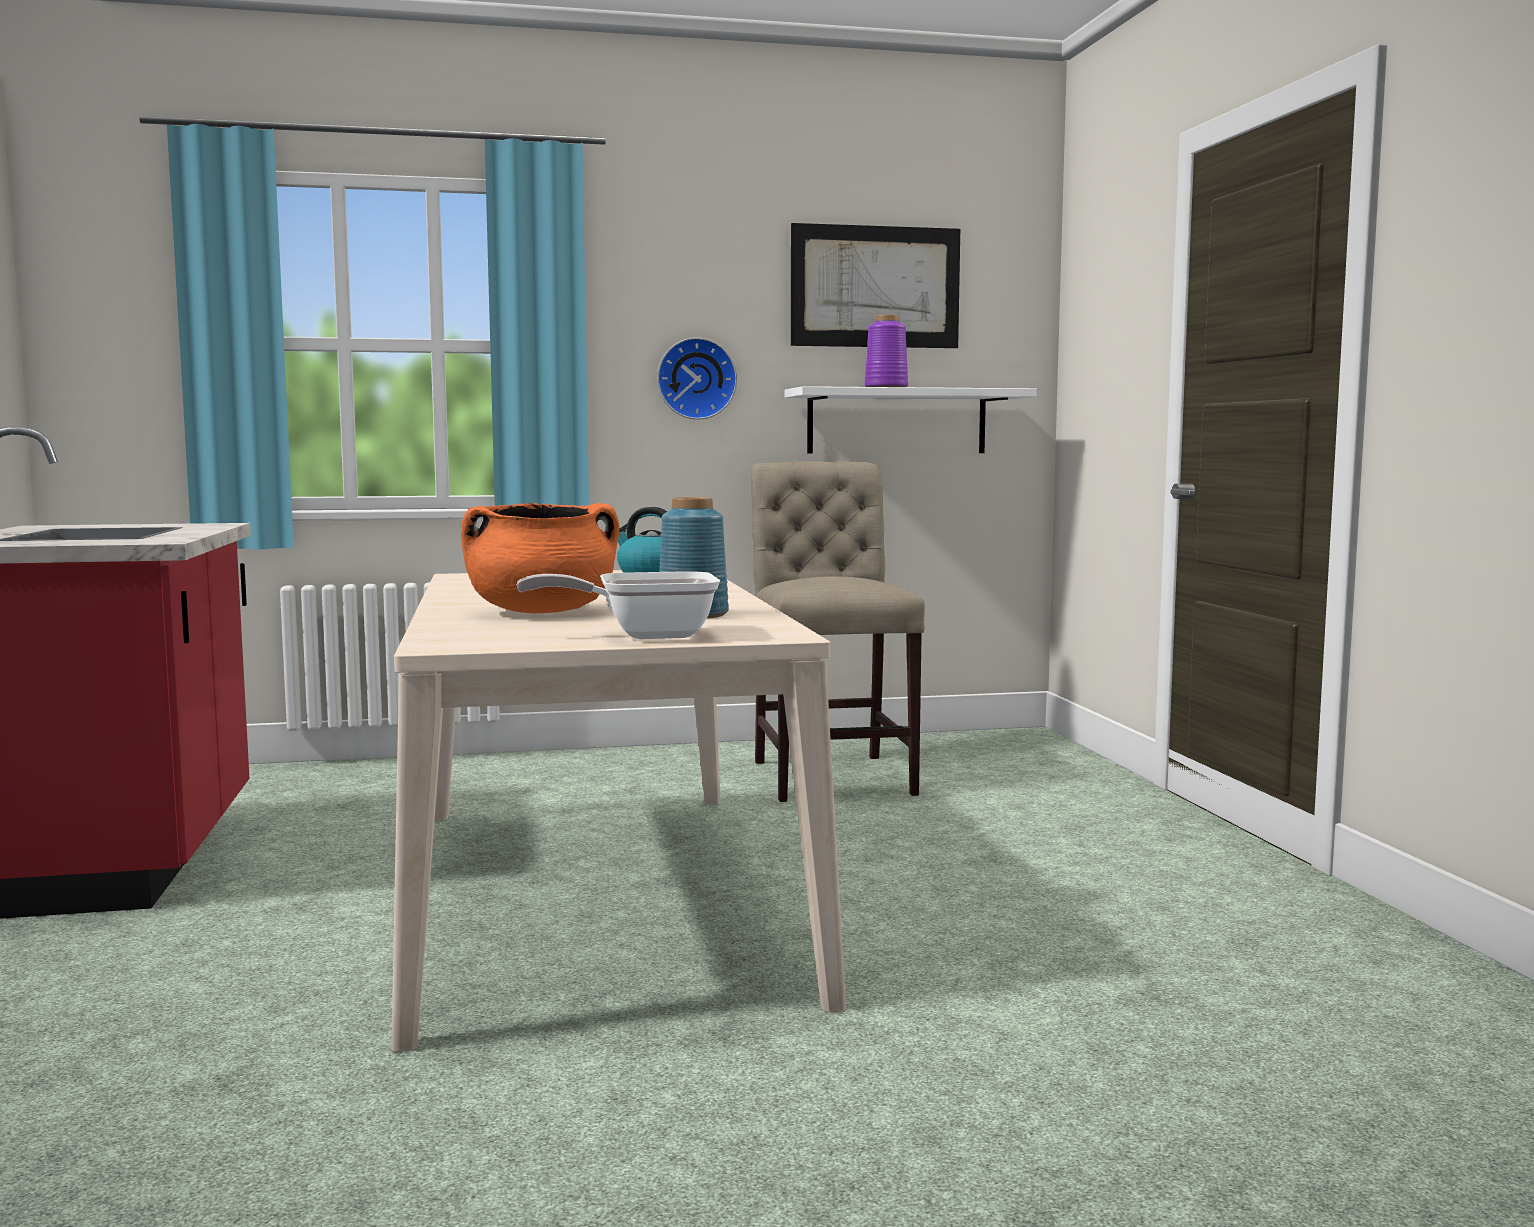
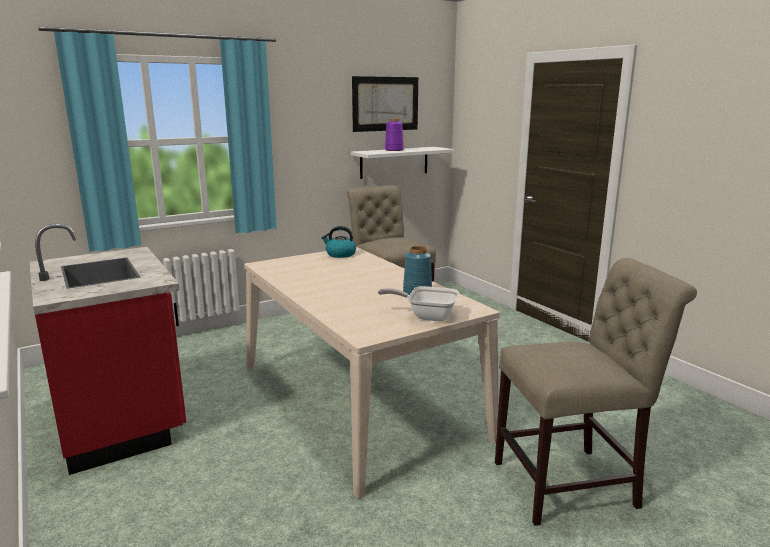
camera: 20 degrees left, 10 degrees up
(542, 612) = (354, 298): orange cooking pot -> none
(644, 635) = (427, 316): frying pan -> frying pan turned 45 degrees clockwise
(696, 379) = (314, 149): wall clock -> none
(949, 1122) = (572, 484): none -> beige chair

